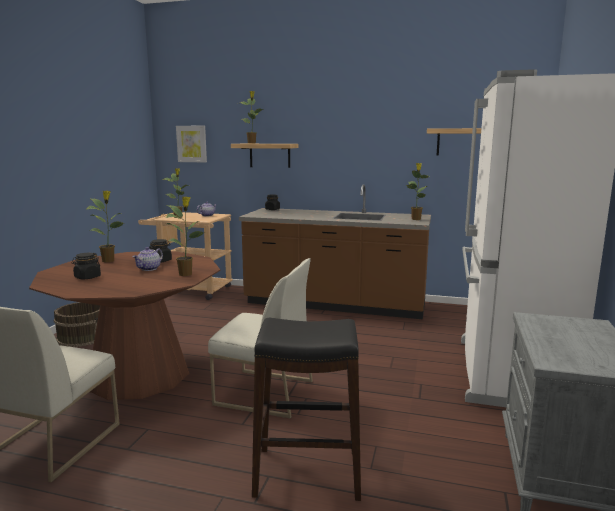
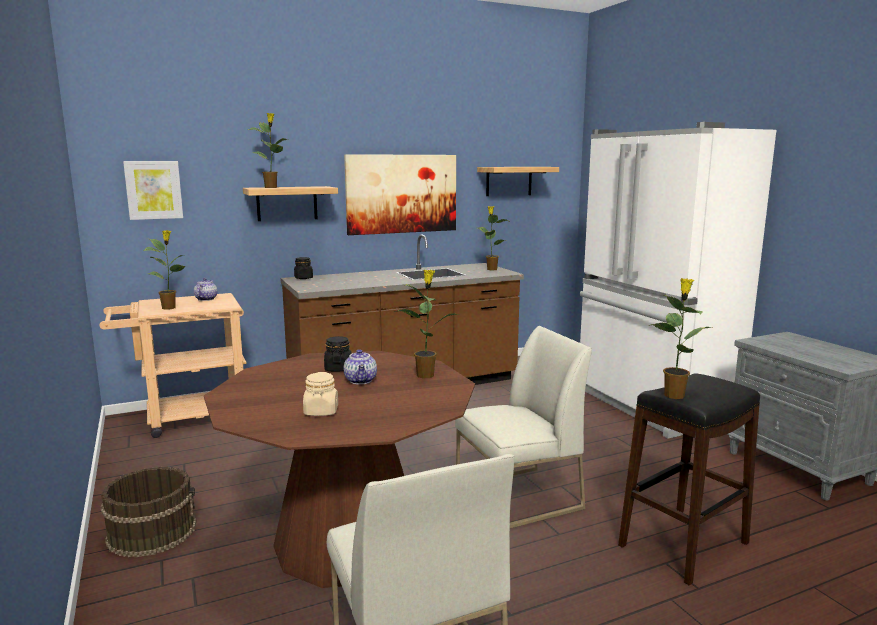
camera: 40 degrees left, 0 degrees up
(87, 277) = (321, 411): black jar -> beige jar
(109, 260) = (266, 385): potted plant -> potted plant (674, 395)
(356, 151) = (401, 194): none -> picture

